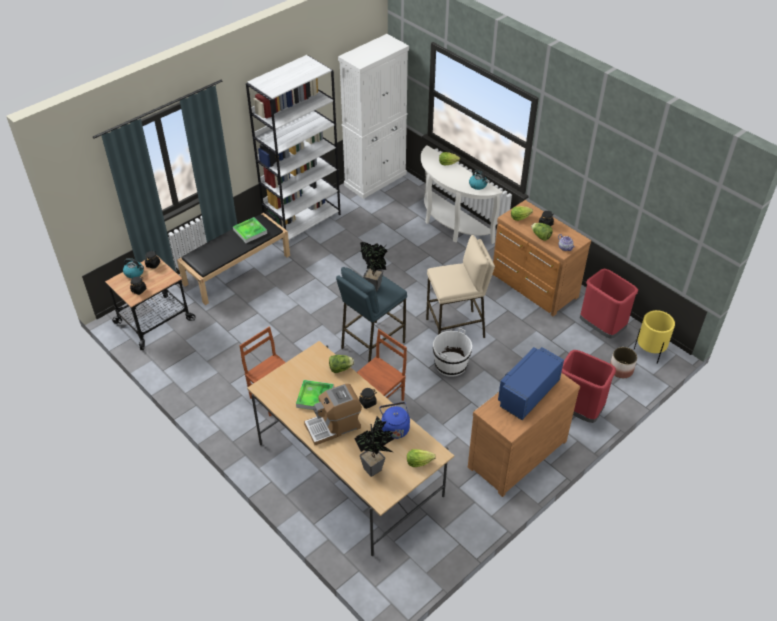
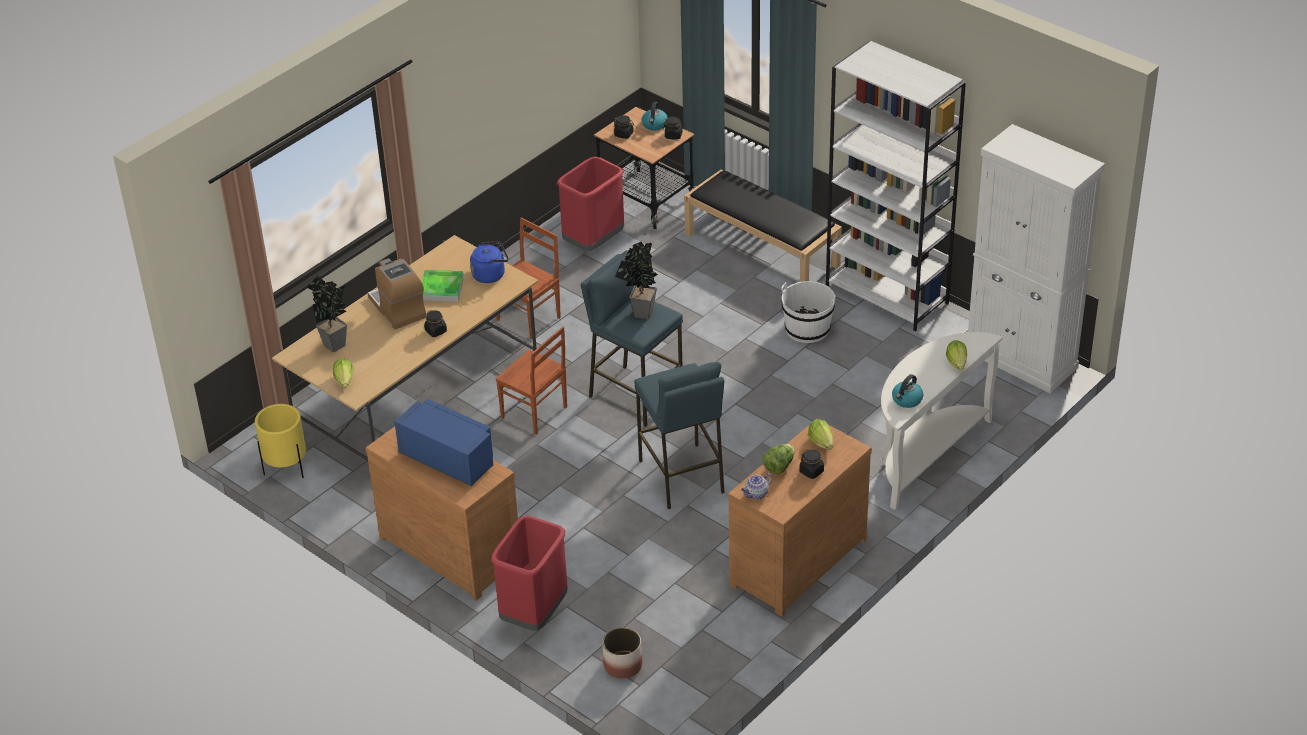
camera: 85 degrees right, 5 degrees down
(250, 231) = (787, 217): tray -> none
(340, 368) = (490, 303): lettuce -> none
(394, 428) = (396, 356): blue kettle -> blue kettle (490, 274)
(450, 364) = (608, 476): white bucket -> white bucket (807, 329)
(456, 329) = (681, 477): beige stool -> blue stool
(601, 328) = (712, 643): red trash can -> red trash can (593, 242)
(649, 352) = (667, 702): yellow planter -> yellow planter (286, 468)

